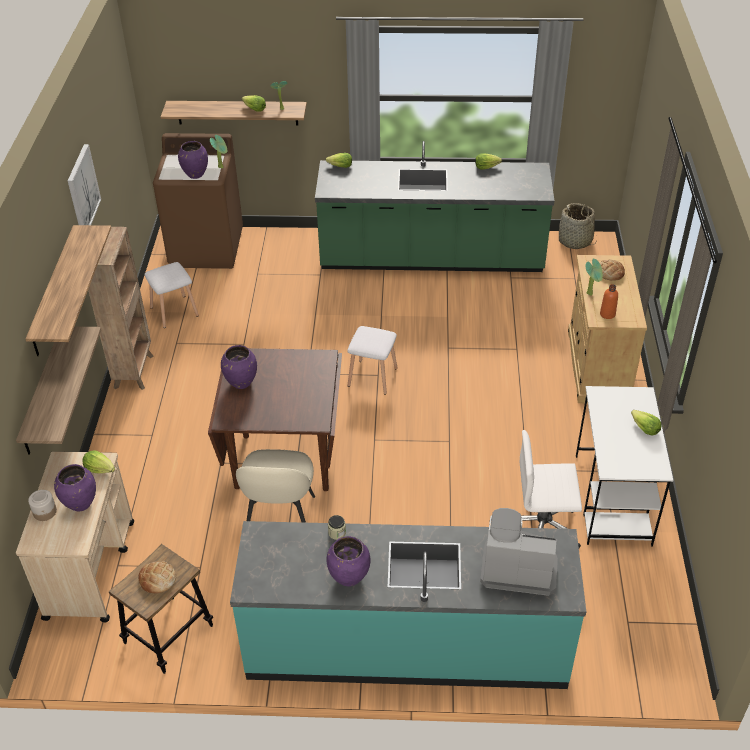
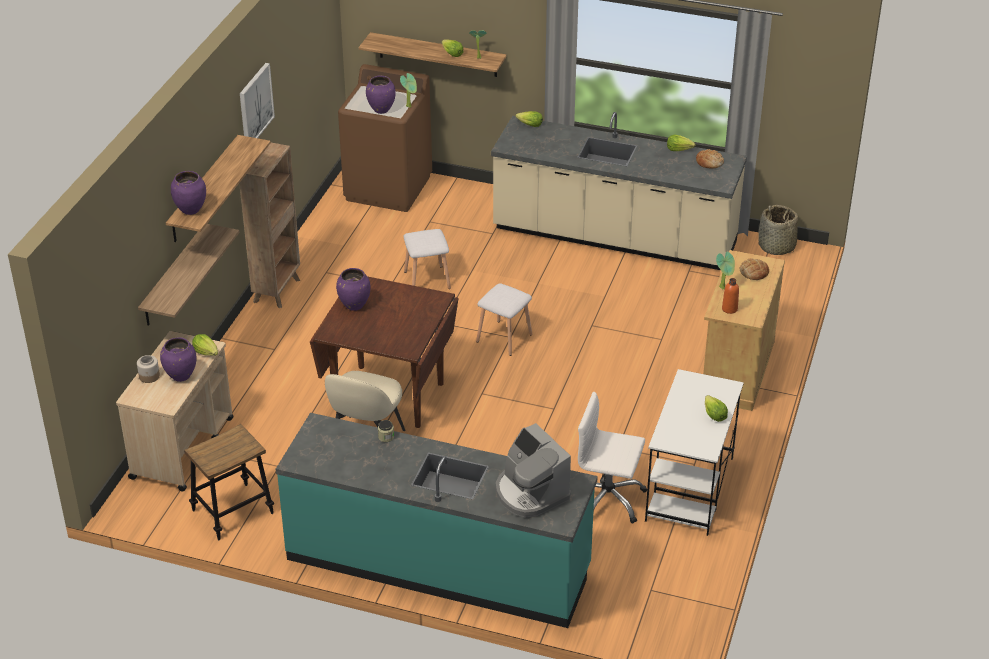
camera: 15 degrees right, 5 degrees down
(157, 579) = (227, 449): bread -> bread (709, 162)
(175, 312) = (335, 243): white stool -> white stool (428, 280)
(348, 577) = (381, 471): purple vase -> purple vase (190, 210)
(431, 259) = (614, 238): green counter -> beige counter
(517, 566) = (530, 493): coffee machine -> coffee machine turned 150 degrees counterclockwise

